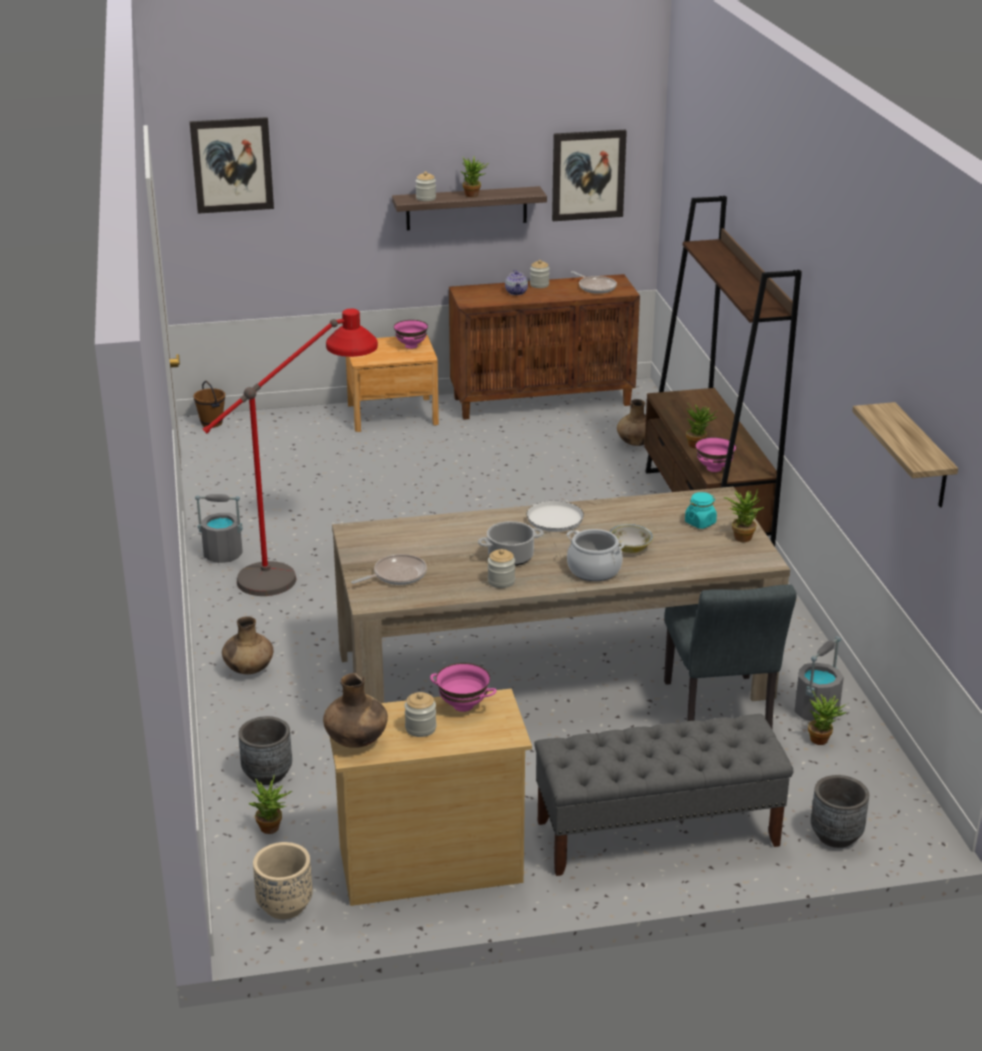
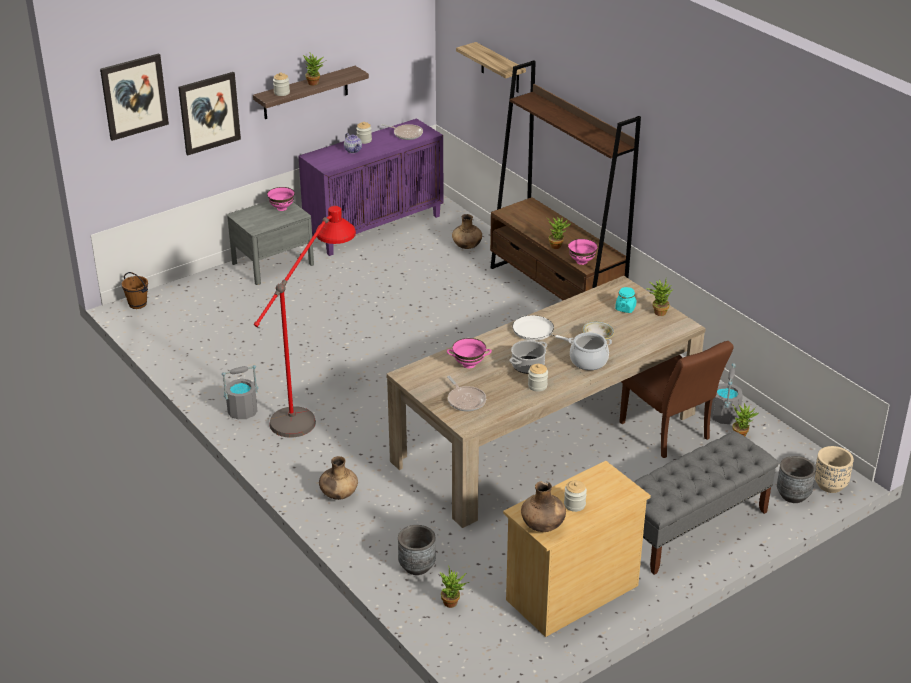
camera: 25 degrees left, 5 degrees up
(284, 906) = (504, 651): beige planter -> beige planter (830, 485)
(392, 414) = (273, 263): brown nightstand -> grey nightstand
(396, 575) = (465, 400): frying pan -> frying pan turned 120 degrees clockwise
(462, 706) = (587, 481): pink bowl -> pink bowl (469, 365)
(542, 401) = (375, 227): brown cabinet -> purple cabinet
(588, 175) = (387, 50): picture -> picture (209, 113)
(719, 713) = (669, 434): grey chair -> brown chair
(922, 457) = (794, 239): shelf -> shelf (500, 68)

